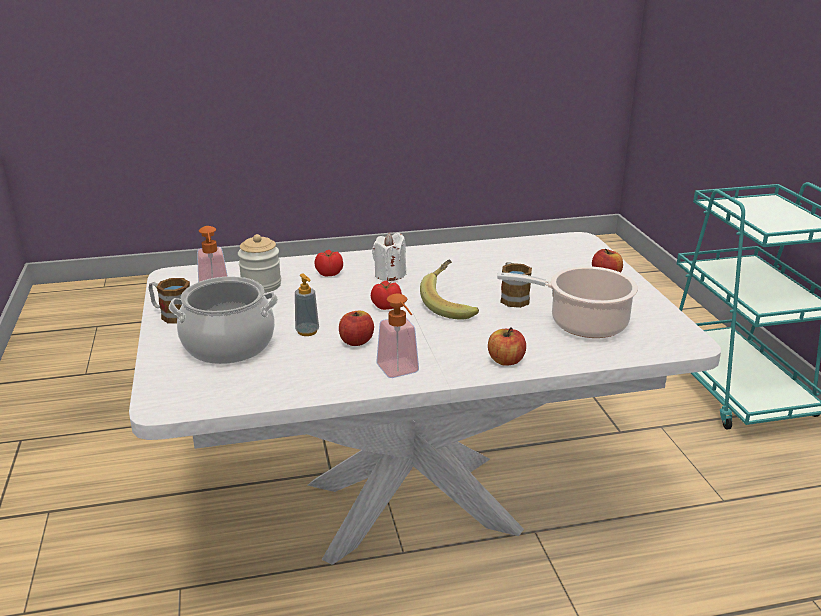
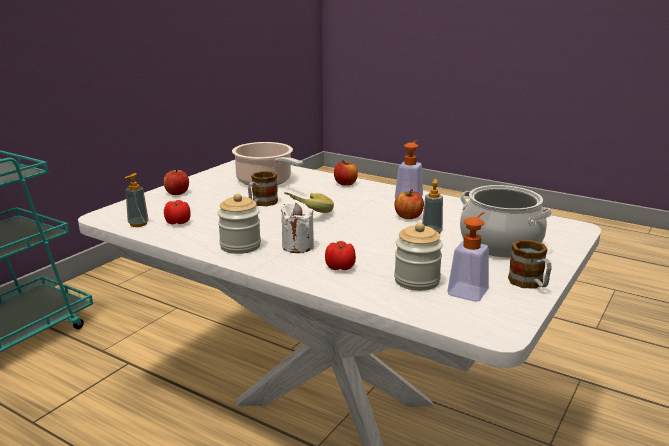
camera: 135 degrees left, 5 degrees down
(386, 306) = (349, 228): tomato -> tomato (178, 222)
(428, 260) = (240, 246): none -> jar
(538, 244) = (138, 224): none -> soap dispenser

